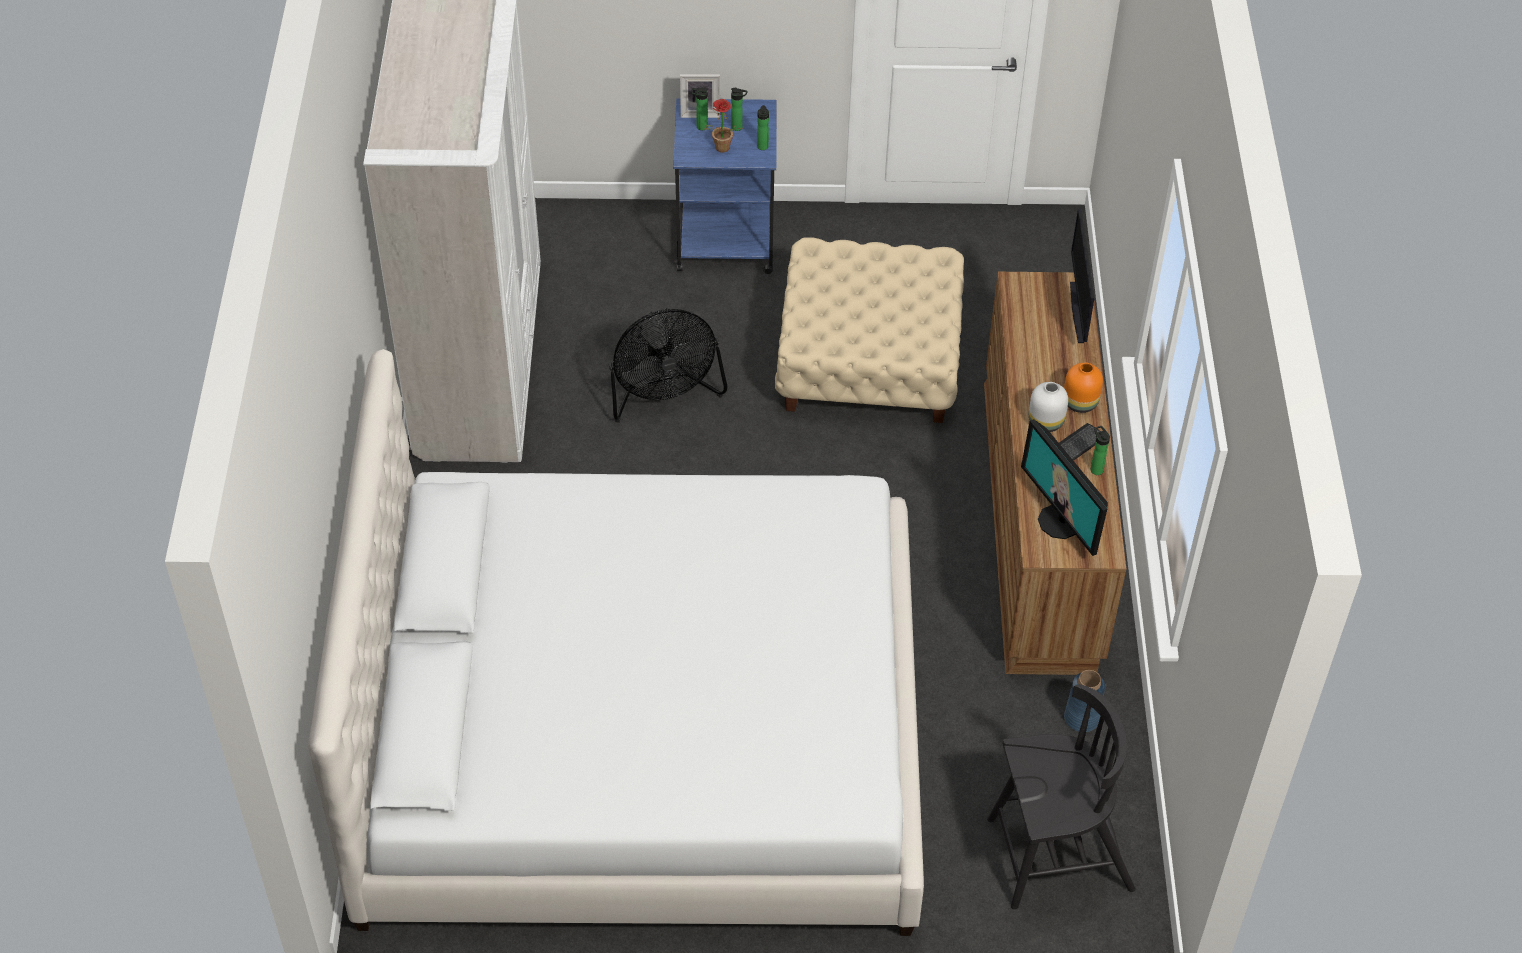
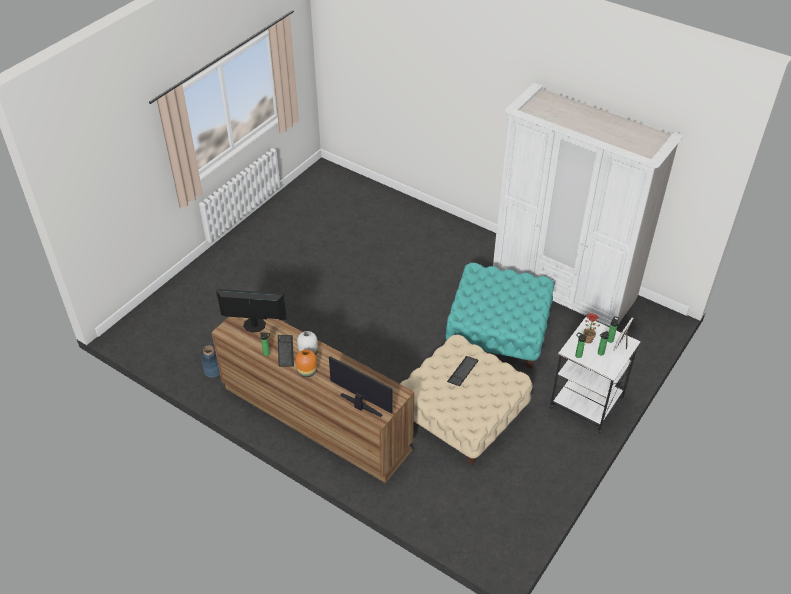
camera: 125 degrees right, 5 degrees down
(641, 735) = (331, 249): white bed -> none
(658, 393) = (498, 330): black fan -> turquoise ottoman
(727, 239) = (586, 403): blue cart -> white cart
(853, 313) = (462, 371): none -> keyboard
(1056, 854) = (170, 329): black chair -> none

